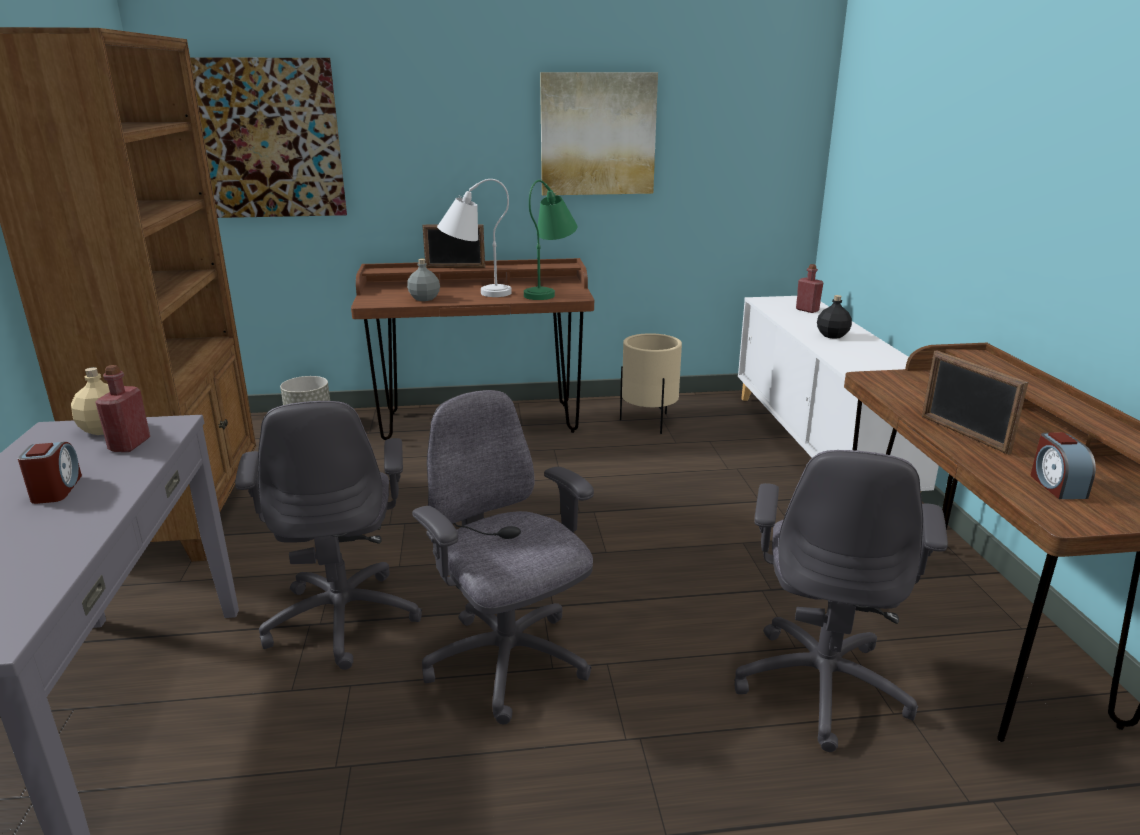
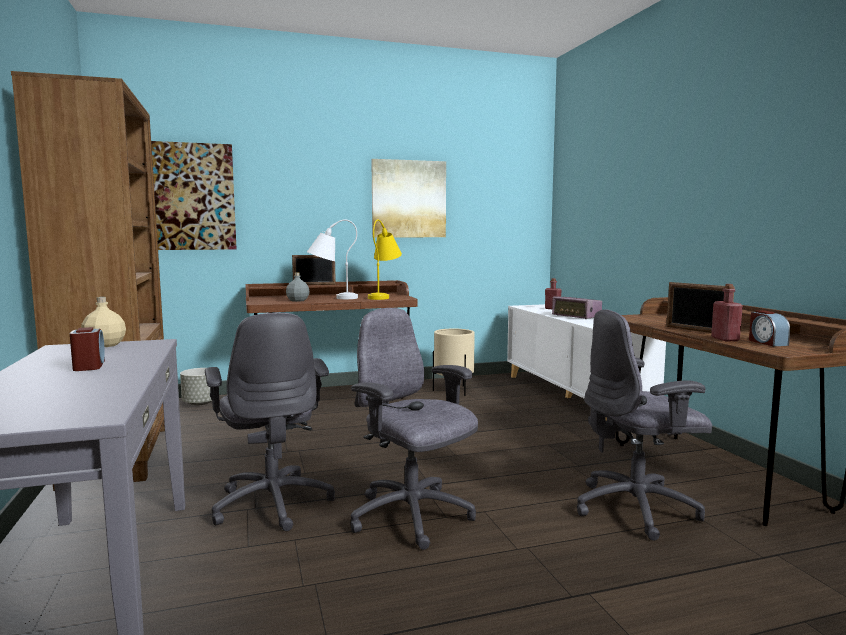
camera: 10 degrees left, 15 degrees down
(130, 445) = (131, 349): red bottle -> red bottle (725, 339)
(550, 291) = (384, 296): green table lamp -> yellow table lamp
(822, 684) = (637, 509): grey office chair -> grey office chair turned 75 degrees clockwise
(832, 336) = (576, 316): black bottle -> radio

